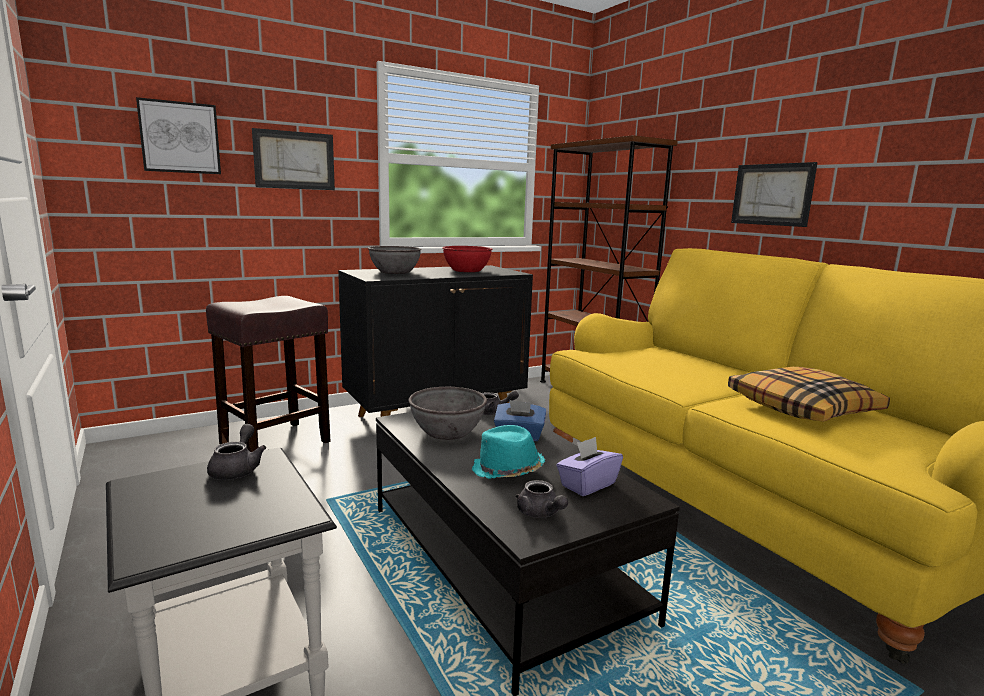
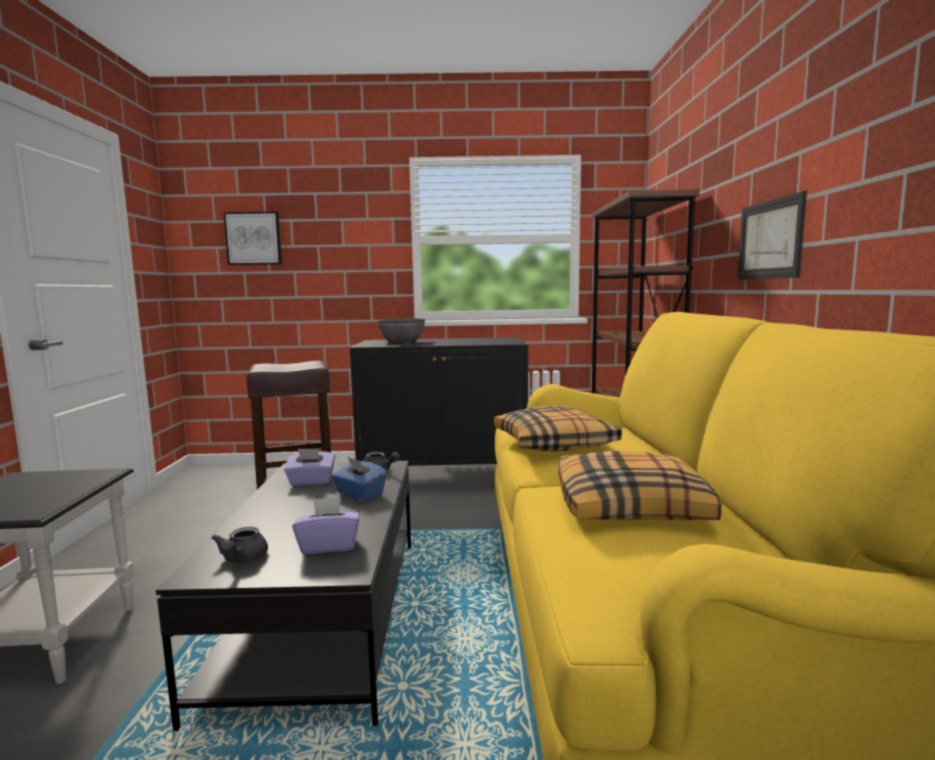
camera: 30 degrees right, 5 degrees down
(237, 469) = (75, 477): grey teapot -> none
(294, 160) = (338, 249): picture -> none
(447, 431) = (311, 481): grey bowl -> purple tissue box
(466, 270) = (472, 341): red bowl -> none
(507, 471) = (289, 520): turquoise hat -> none
(654, 367) = (554, 444): none -> pillow

